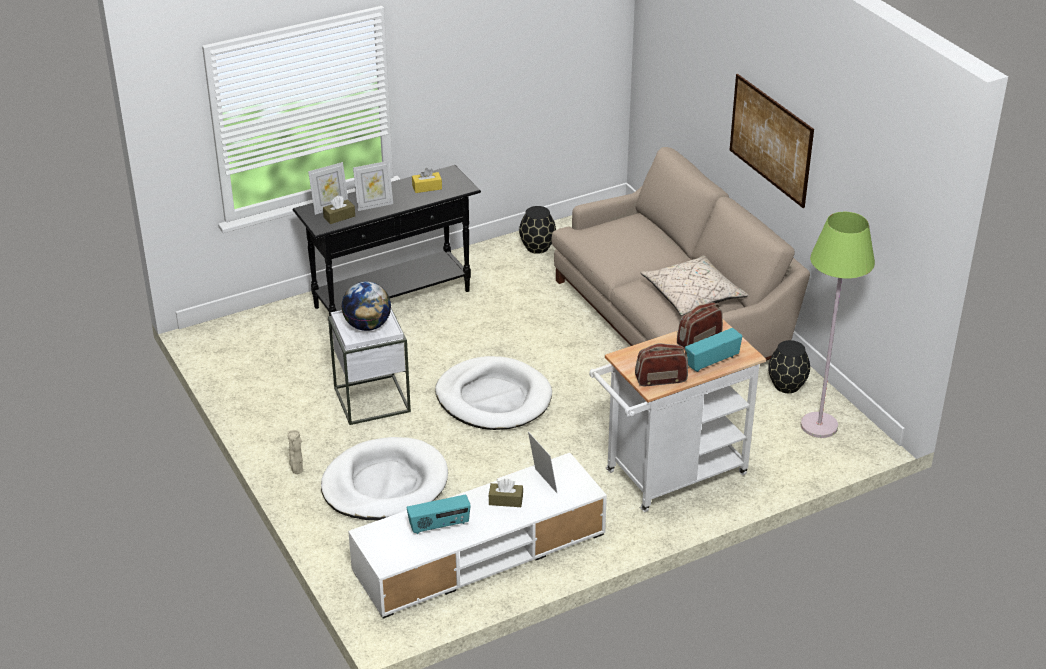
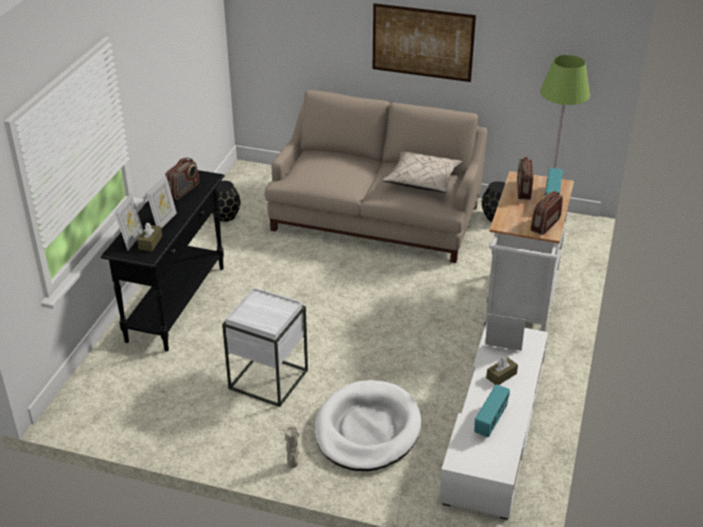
camera: 45 degrees left, 0 degrees up
(367, 326) = (267, 312): globe -> none
(427, 187) = (183, 190): yellow tissue box -> radio
(493, 398) = (347, 326): white dog bed -> none

